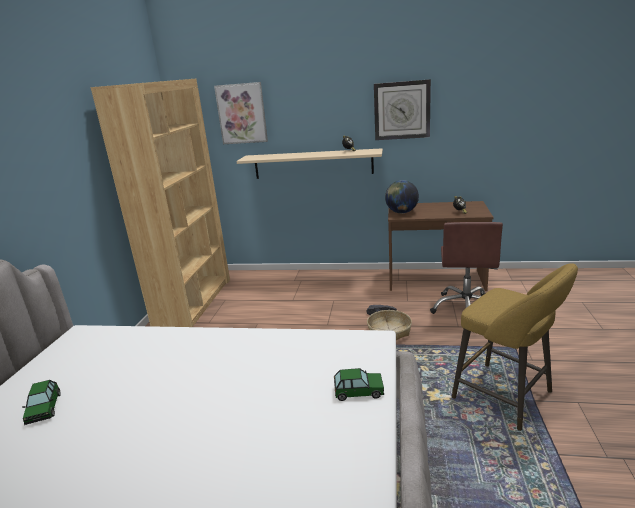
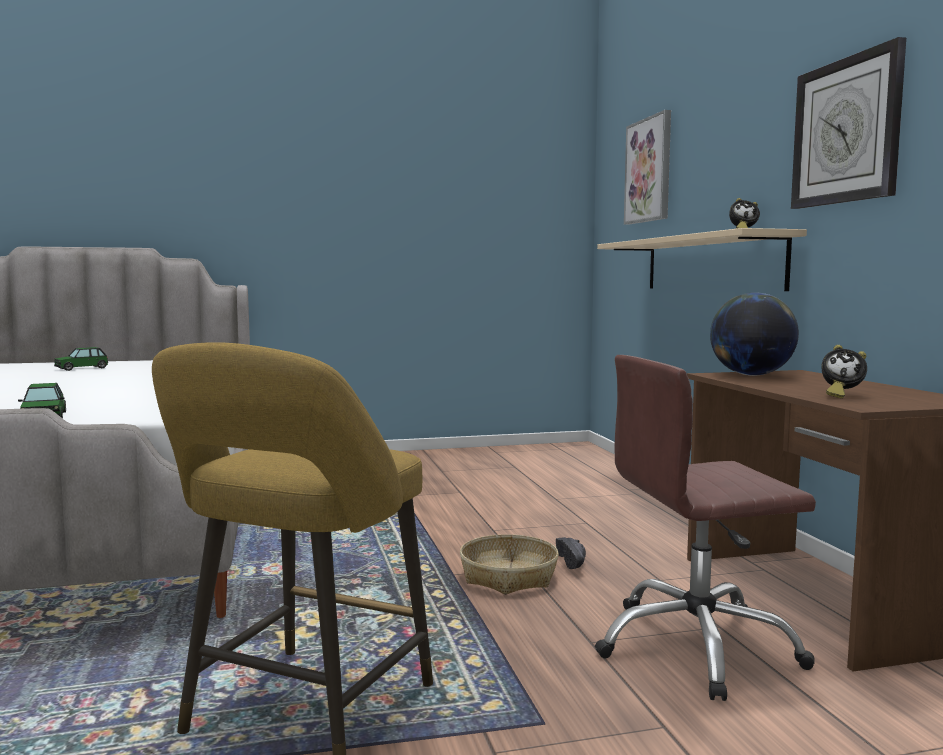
camera: 65 degrees right, 15 degrees down
(194, 301) = (495, 455): brown bookcase -> none

